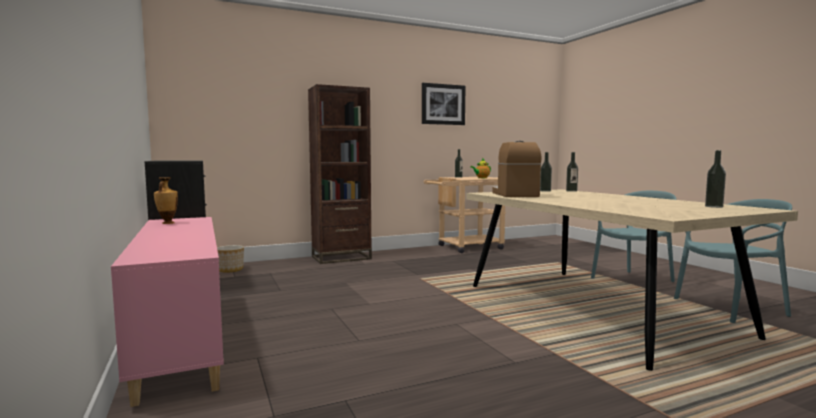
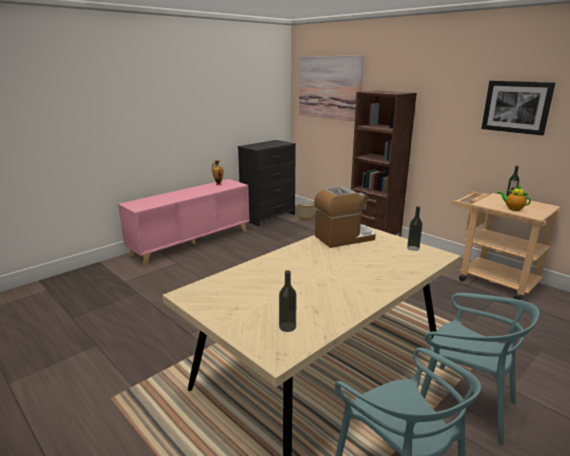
camera: 70 degrees right, 15 degrees up
(232, 85) = (329, 87): none -> picture
(571, 191) = (432, 260): bottle -> none

